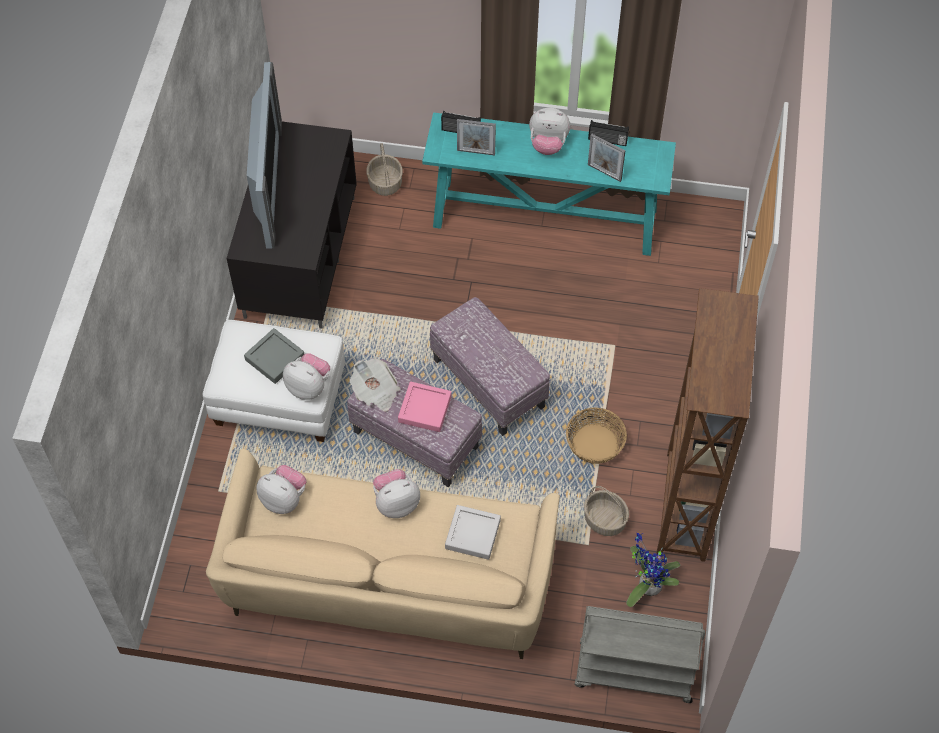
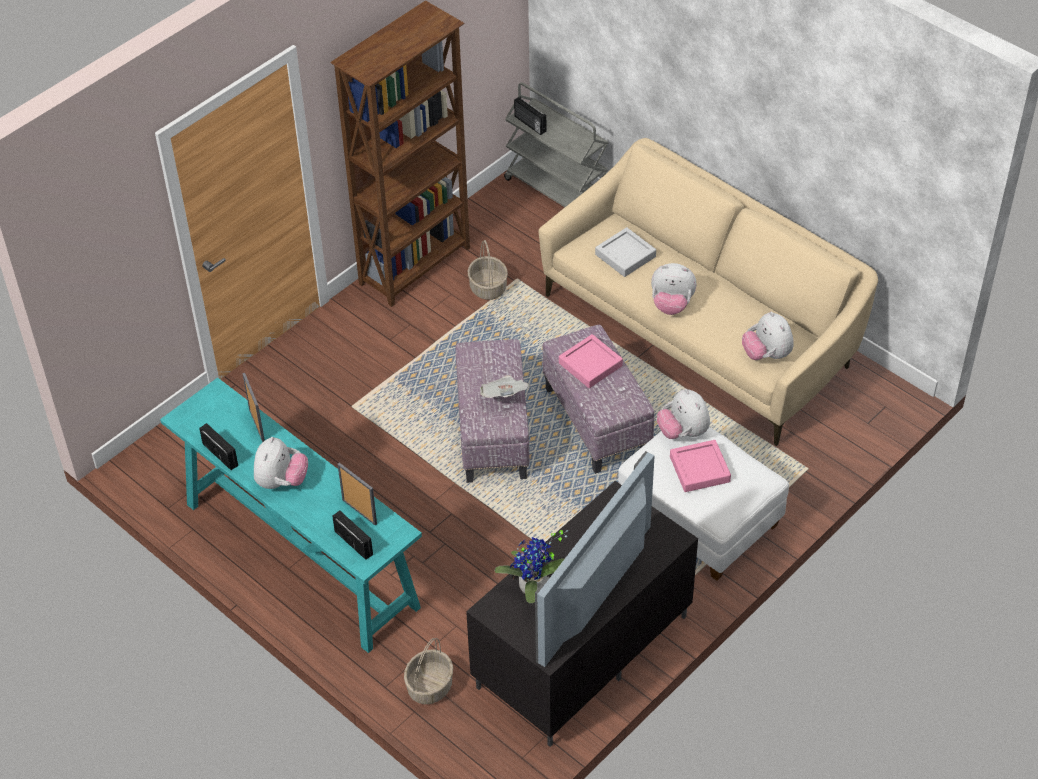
camera: 145 degrees left, 10 degrees down
(275, 358) = (699, 469): grey tray -> pink tray
(375, 392) = (623, 400): newspaper -> newspaper (504, 396)
(548, 144) = (281, 481): plush toy -> plush toy turned 60 degrees clockwise
(595, 444) = (444, 341): basket -> none
(647, 585) = (495, 234): potted plant -> potted plant (534, 590)
(672, 628) = (529, 124): none -> radio

